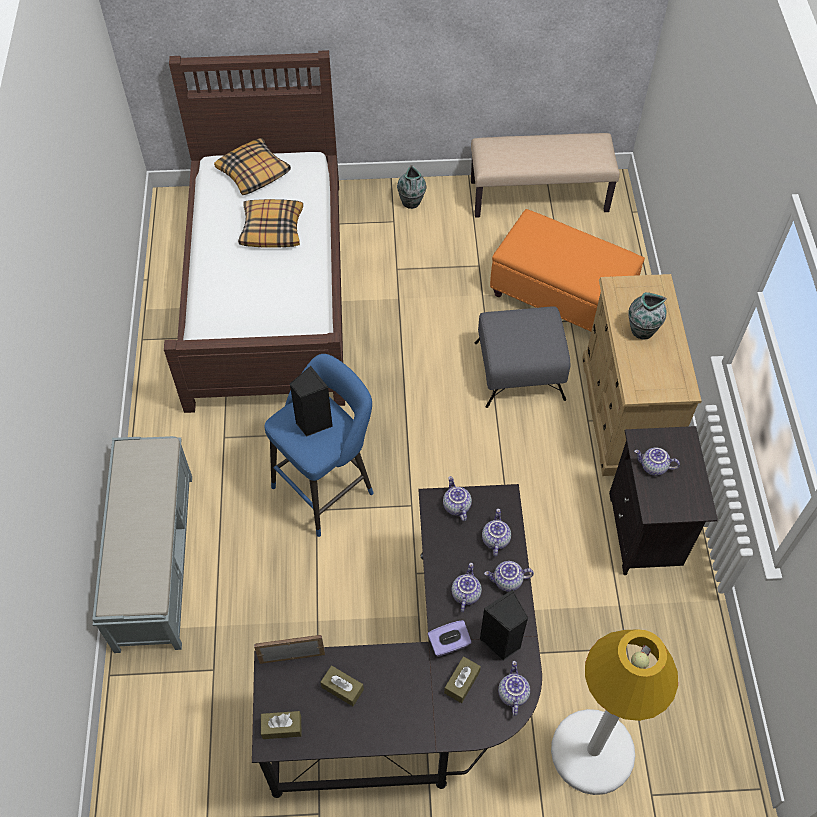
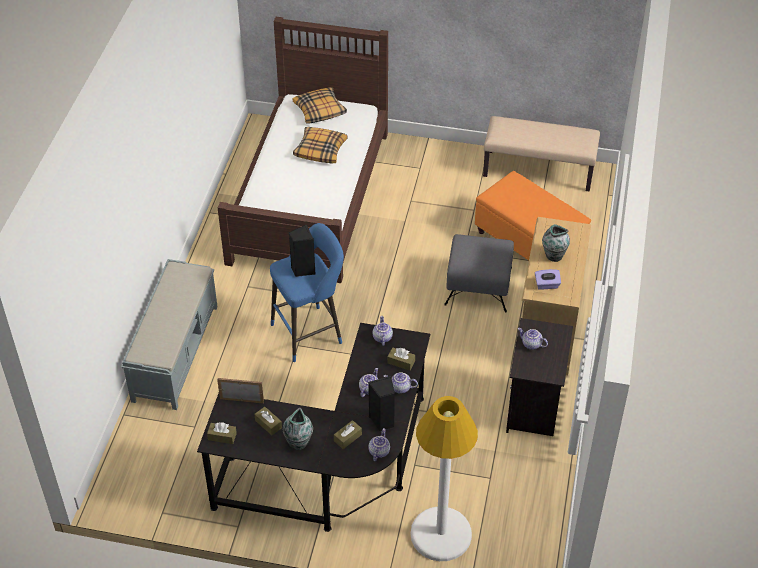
camera: 15 degrees right, 10 degrees down
(411, 203) = (438, 157): vase -> vase (298, 443)
(449, 644) = (347, 415): purple tissue box -> purple tissue box (547, 285)
(495, 539) = (401, 362): teapot -> brown tissue box

